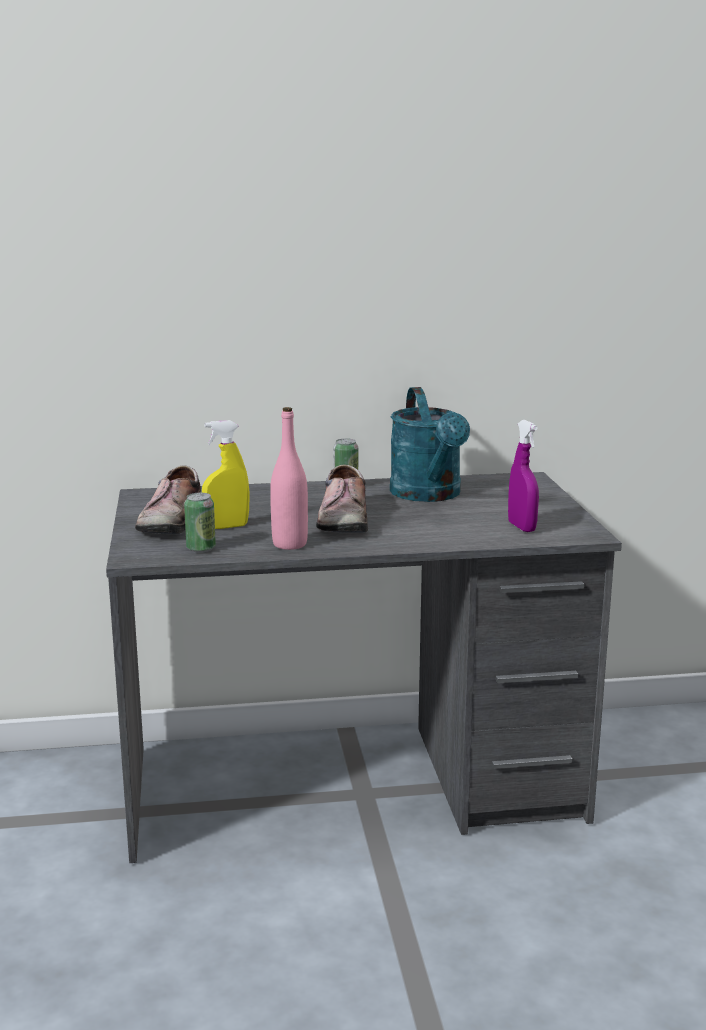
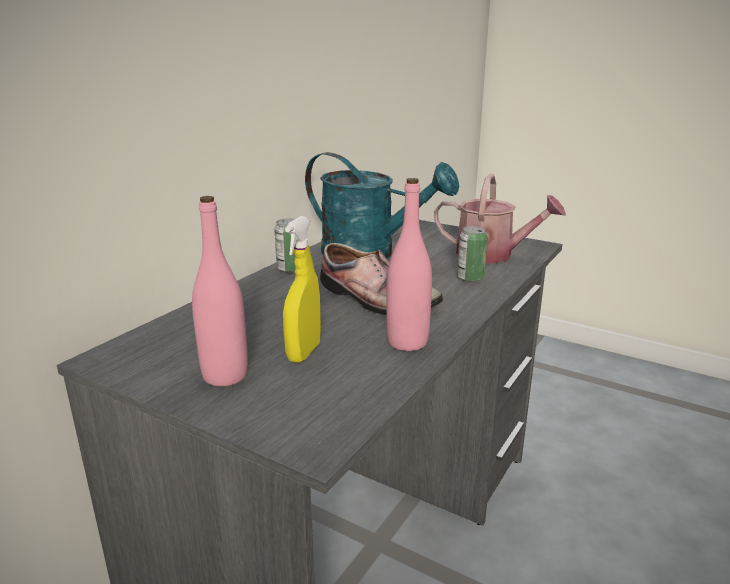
camera: 50 degrees left, 5 degrees up
(168, 520) = (225, 376): shoe -> pink bottle
(201, 548) = (350, 390): can -> can (470, 278)
(521, 527) = (492, 255): purple spray bottle -> watering can

